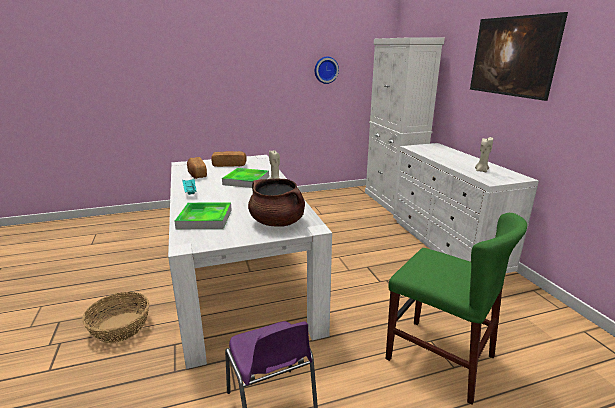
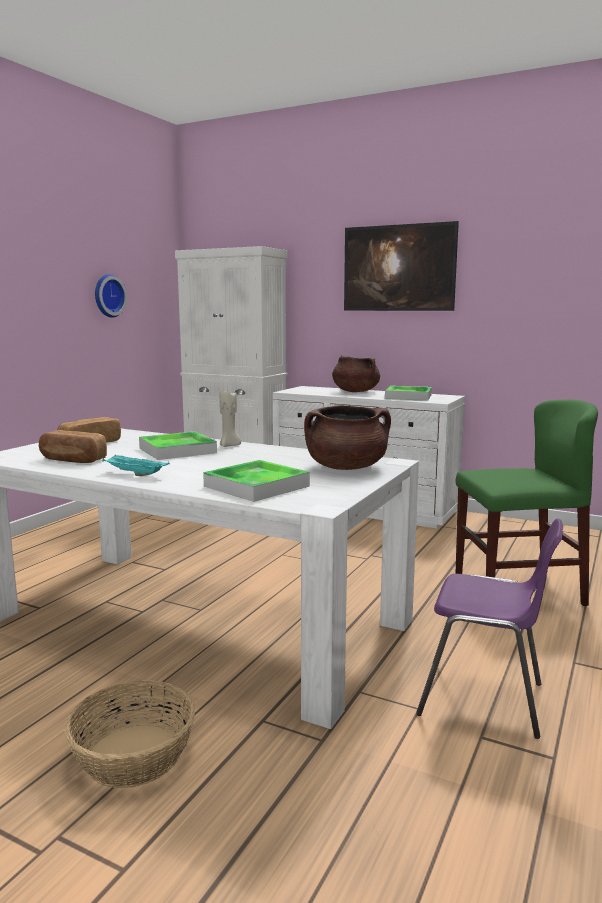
camera: 45 degrees left, 10 degrees down
(457, 156) = (355, 391): none -> brown cooking pot
(481, 170) = (408, 397): beige candle -> tray

